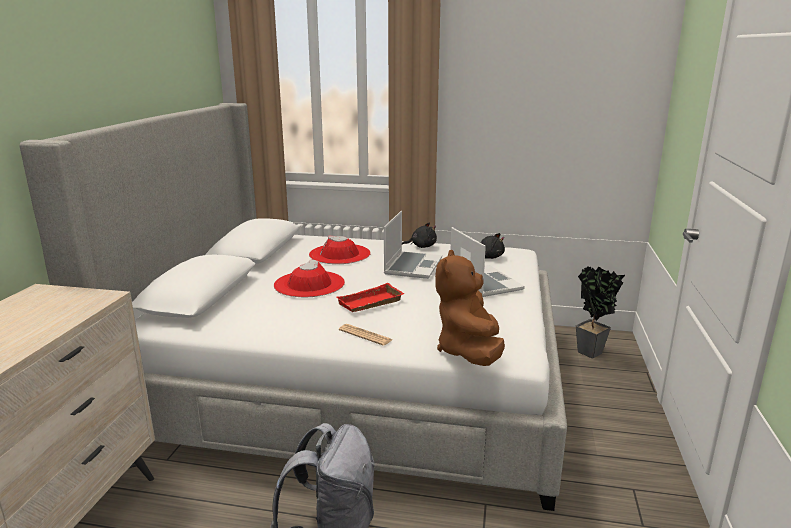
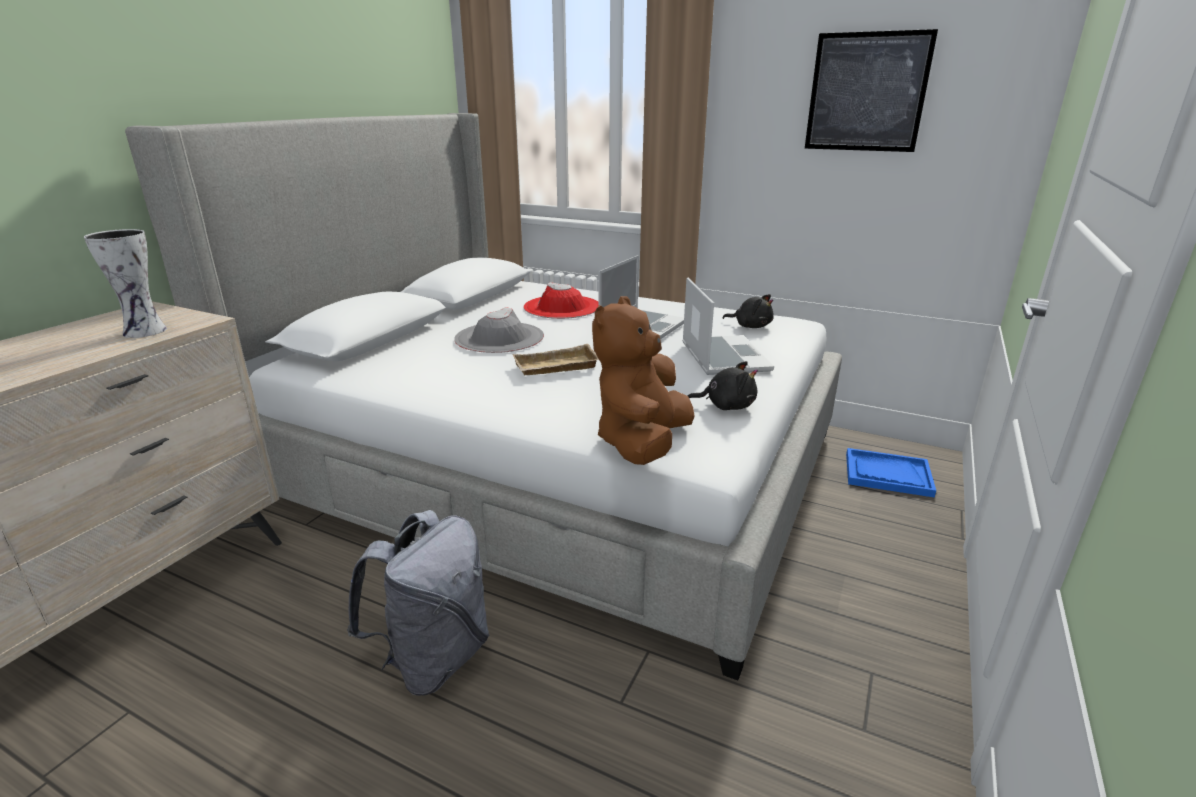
camera: 15 degrees right, 5 degrees up
(67, 310) = (147, 331): none -> vase
(309, 284) = (499, 338): red hat -> grey hat
(365, 335) = (521, 405): newspaper -> none
(370, 303) = (555, 367): red tray -> beige tray
(421, 246) = (670, 306): black plush toy -> black plush toy (726, 406)
(548, 90) = (867, 92): none -> picture
(591, 354) = (887, 474): potted plant -> blue tray

